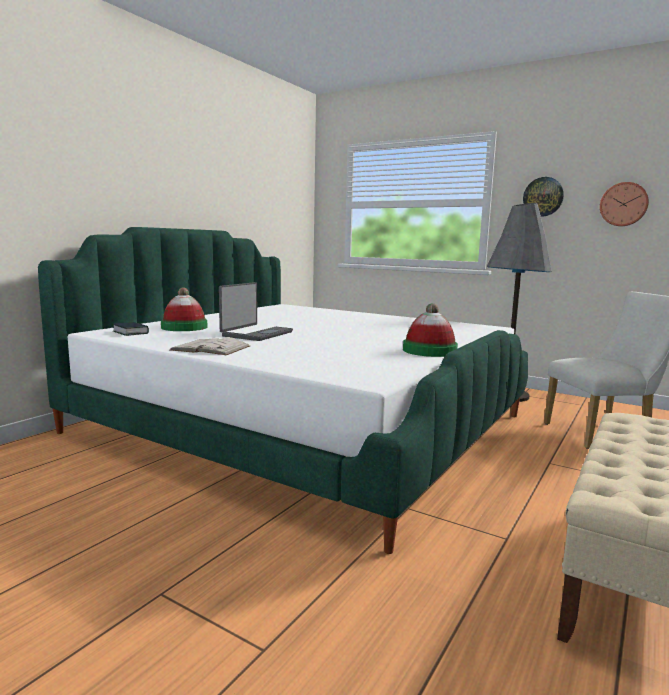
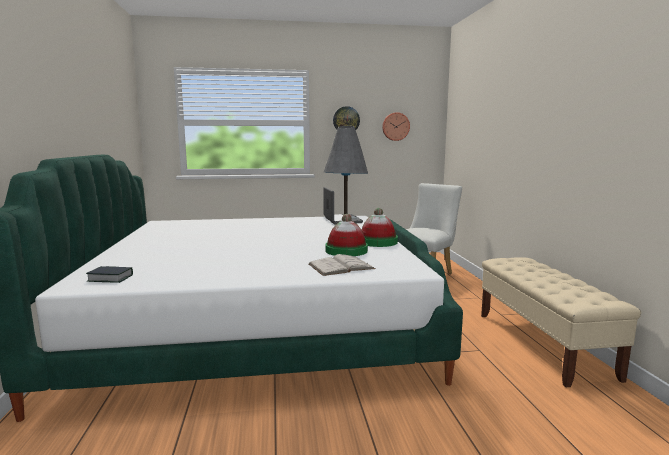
camera: 40 degrees left, 0 degrees up
(184, 327) = (145, 261): hat -> hat (346, 251)
(210, 348) = (240, 275): white book -> white book (341, 266)
(256, 334) = (230, 254): laptop -> laptop (341, 220)

